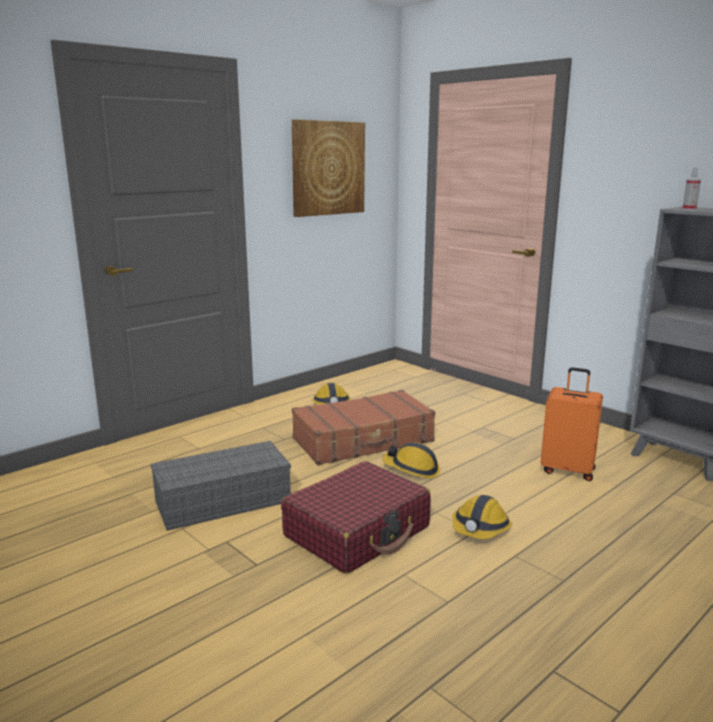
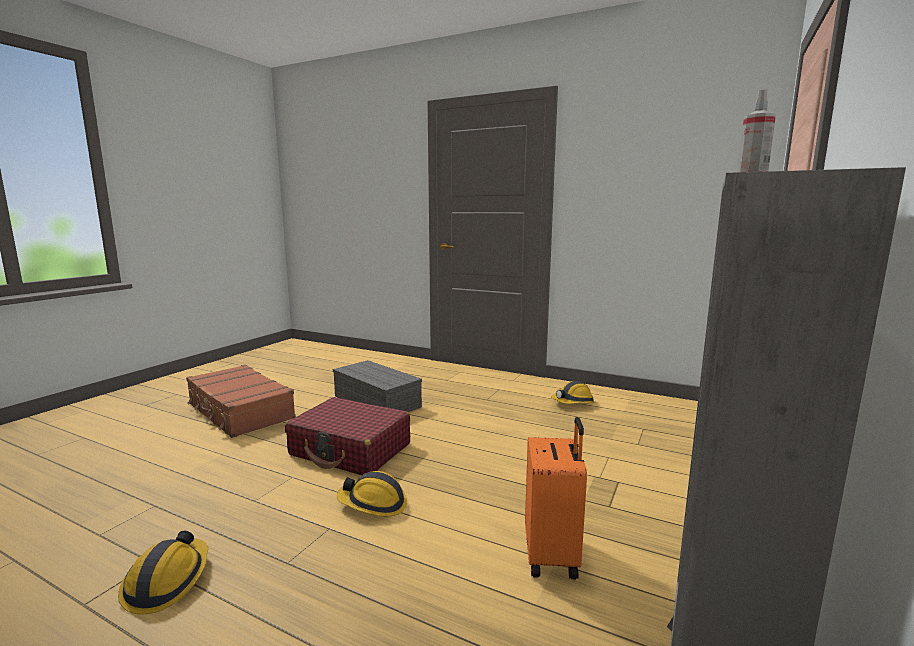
camera: 70 degrees right, 5 degrees down
(328, 168) = (655, 176): picture -> none
(364, 441) = (513, 427): brown suitcase -> brown suitcase (239, 412)
(412, 469) = (473, 456): hard hat -> hard hat (168, 581)

